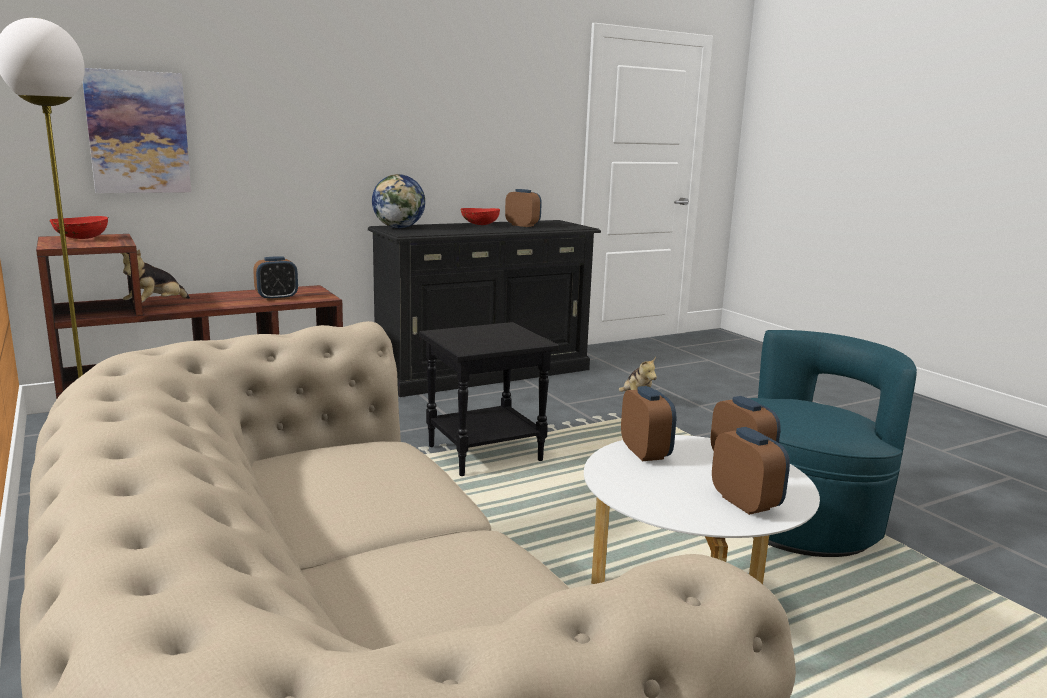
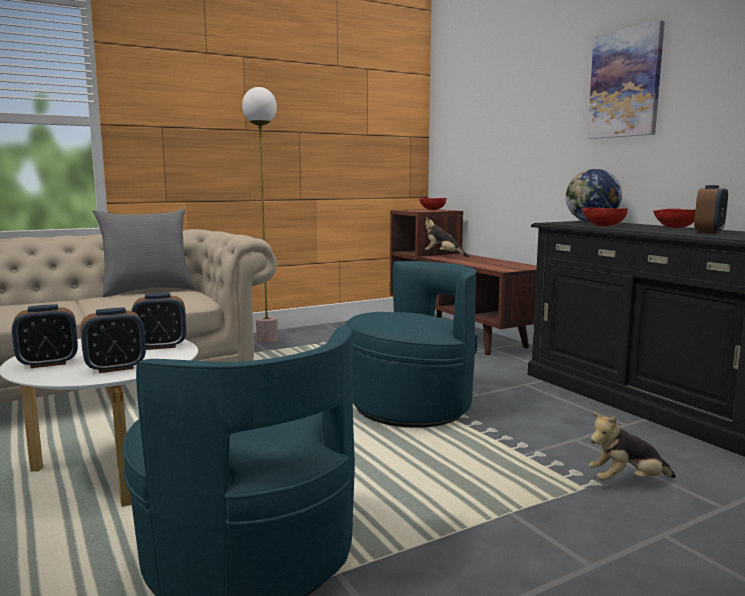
camera: 90 degrees right, 5 degrees down
(138, 132) = (476, 145): picture -> picture (625, 84)
(271, 492) = (148, 291): none -> grey pillow
(277, 298) = (489, 265): alarm clock -> none
(454, 231) = (602, 226): none -> red bowl
(485, 452) = (409, 406): black side table -> turquoise armchair

